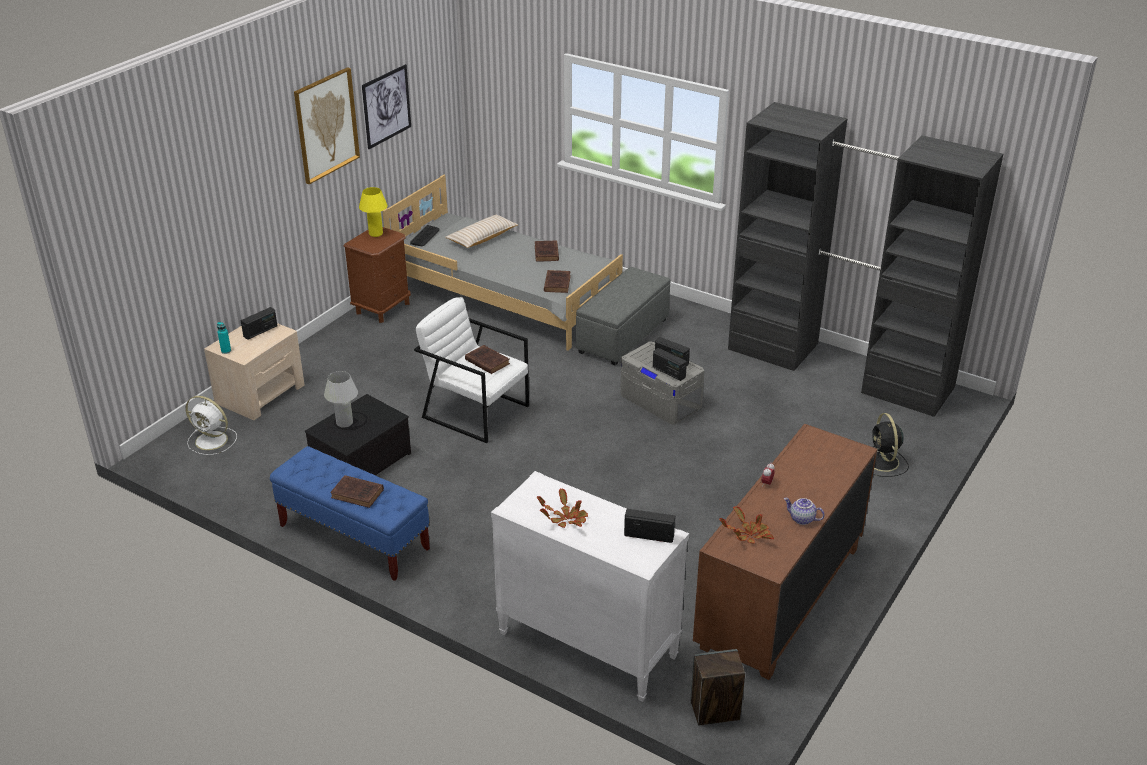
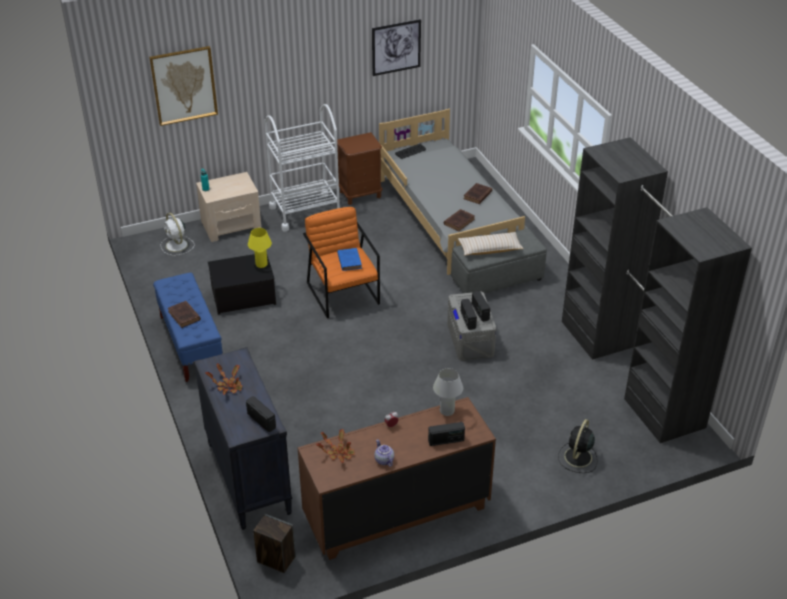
camera: 35 degrees right, 5 degrees up
(260, 331) = (237, 183): radio -> radio (446, 440)
(326, 125) = (332, 51): picture -> picture (184, 85)
(337, 347) = (305, 212): none -> white cart
(344, 423) = (234, 266): white table lamp -> white table lamp (447, 411)
(376, 234) = (363, 139): yellow table lamp -> yellow table lamp (261, 264)
(476, 411) = (343, 293): white armchair -> orange armchair
(482, 238) = (447, 167): beige pillow -> beige pillow (490, 249)
(486, 361) = (349, 260): brown book -> blue book
(586, 645) = (248, 478): white dresser -> black dresser

